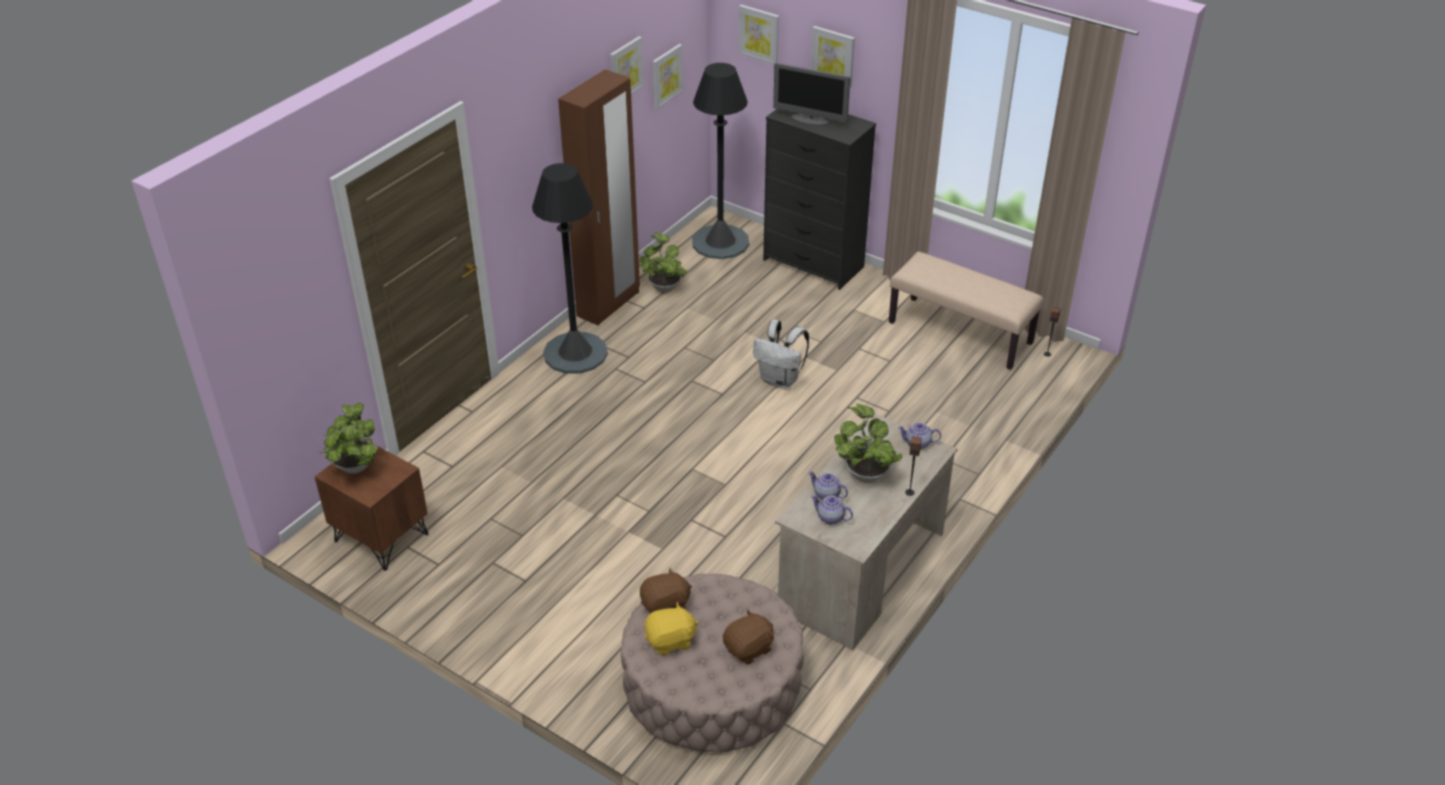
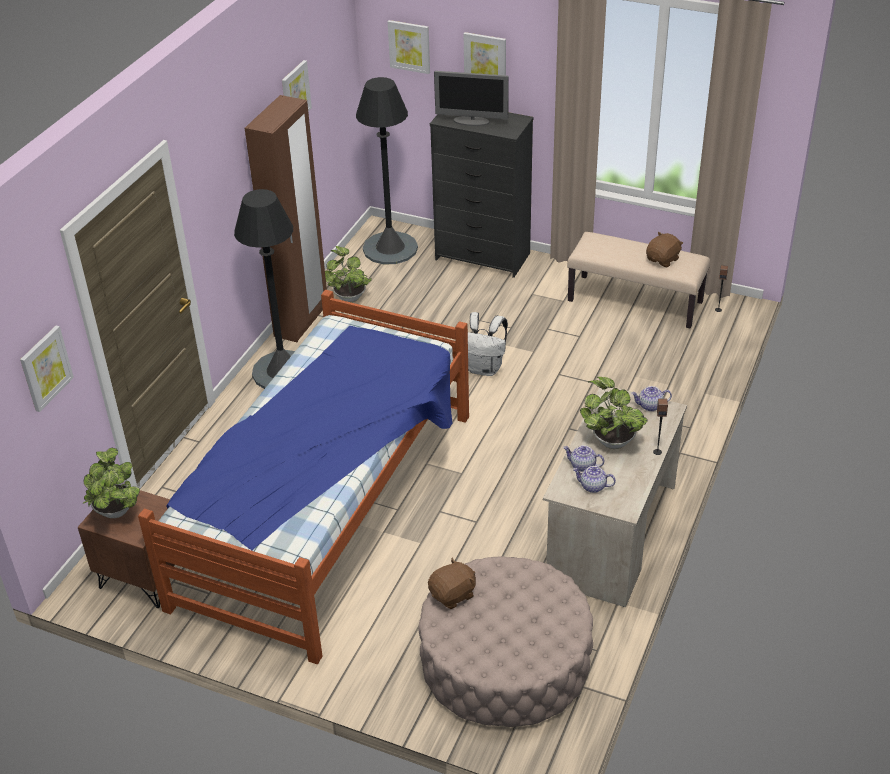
camera: 10 degrees left, 0 degrees up
(581, 498) = (329, 507): none -> bed
(666, 76) = (328, 96): picture -> picture (45, 368)
(671, 641) = (468, 627): yellow plush toy -> none
(749, 649) = (543, 622): brown plush toy -> brown plush toy (663, 260)

